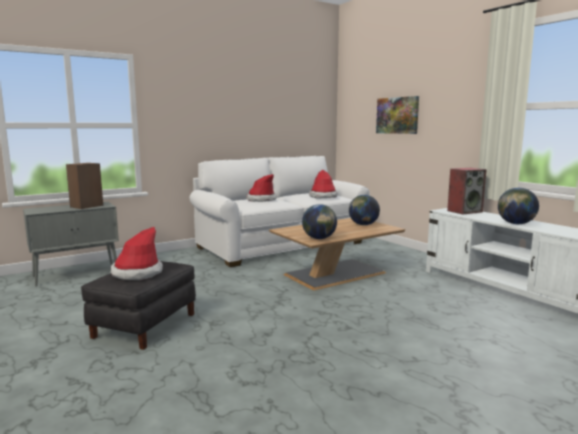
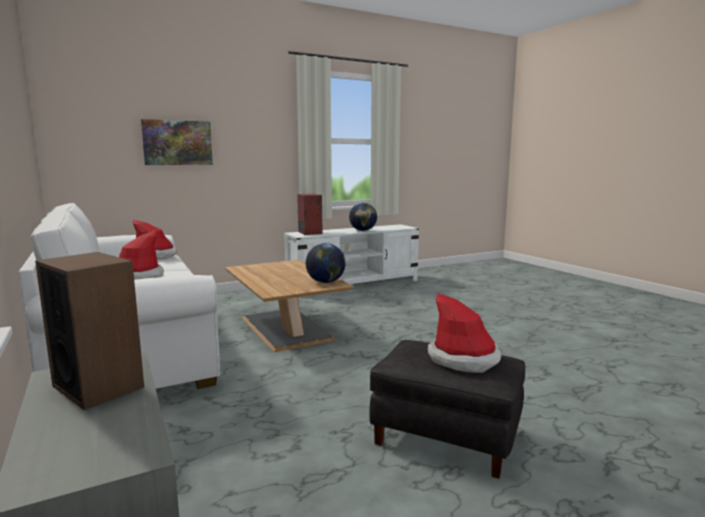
camera: 85 degrees left, 0 degrees up
(363, 224) = (270, 267): globe -> none

